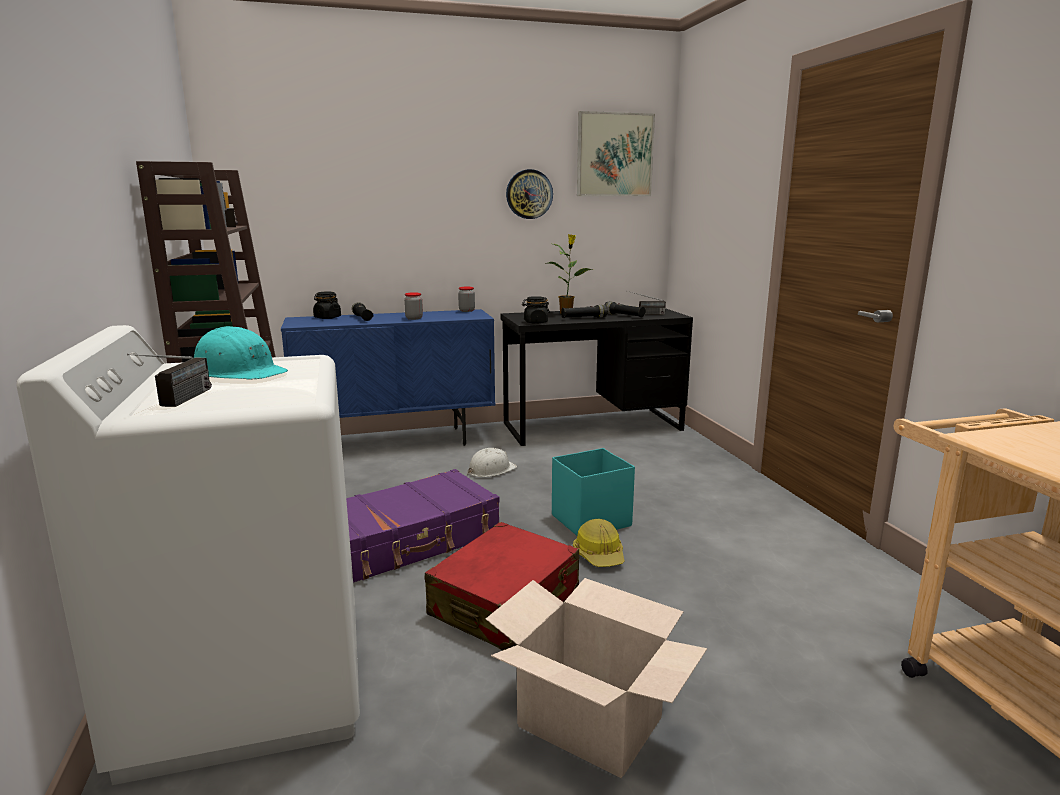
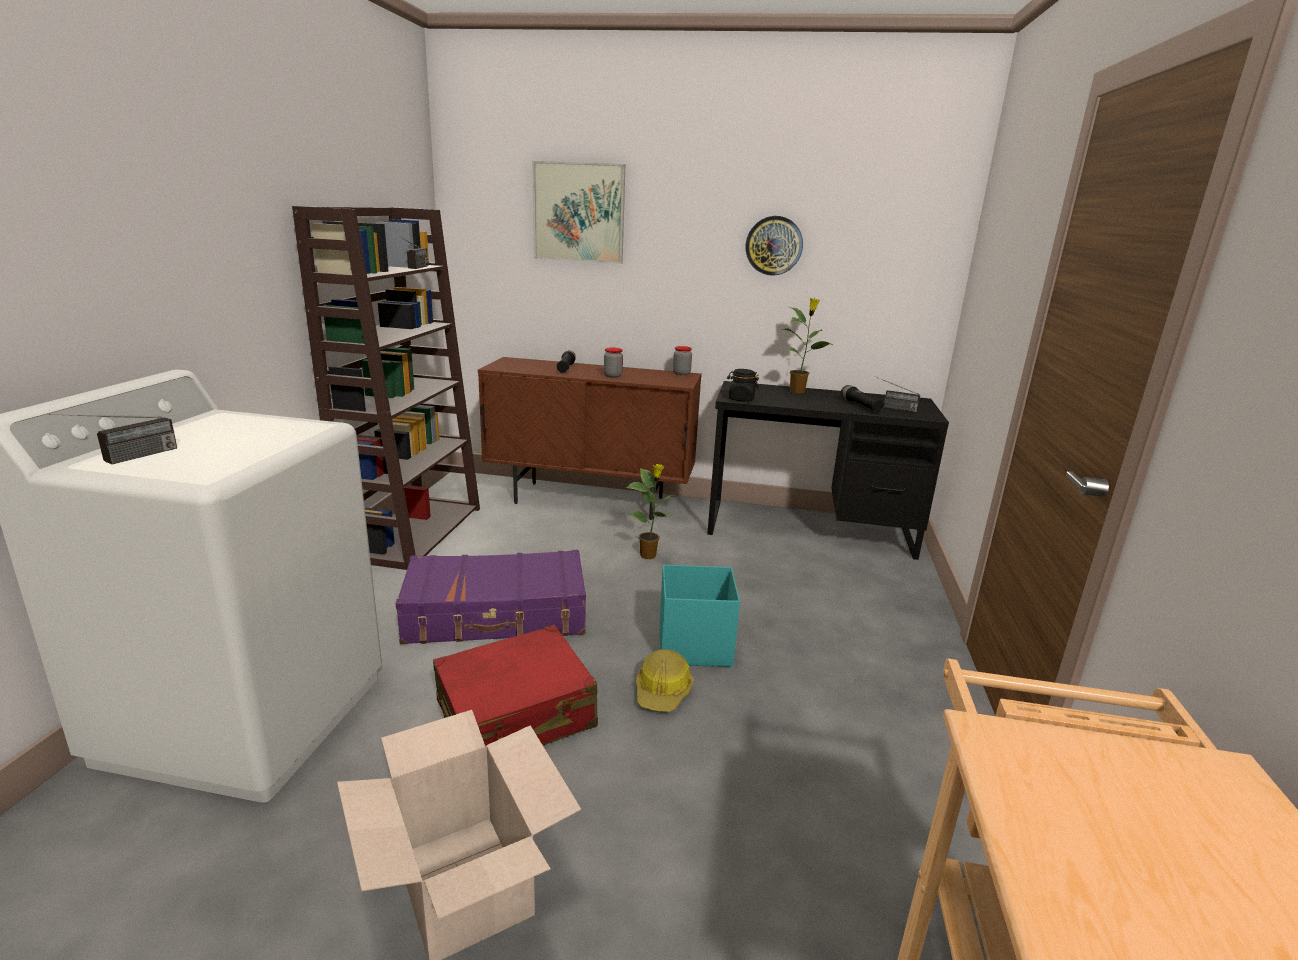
camera: 25 degrees right, 5 degrees up
(238, 372) = (236, 432): turquoise hard hat -> none
(327, 317) = (536, 363): black jar -> none
(396, 442) = (590, 501): blue cabinet -> brown cabinet
(491, 470) = (649, 555): white hard hat -> potted plant
(584, 318) = (806, 402): black flashlight -> none
(614, 155) = (892, 201): picture -> picture (579, 212)

